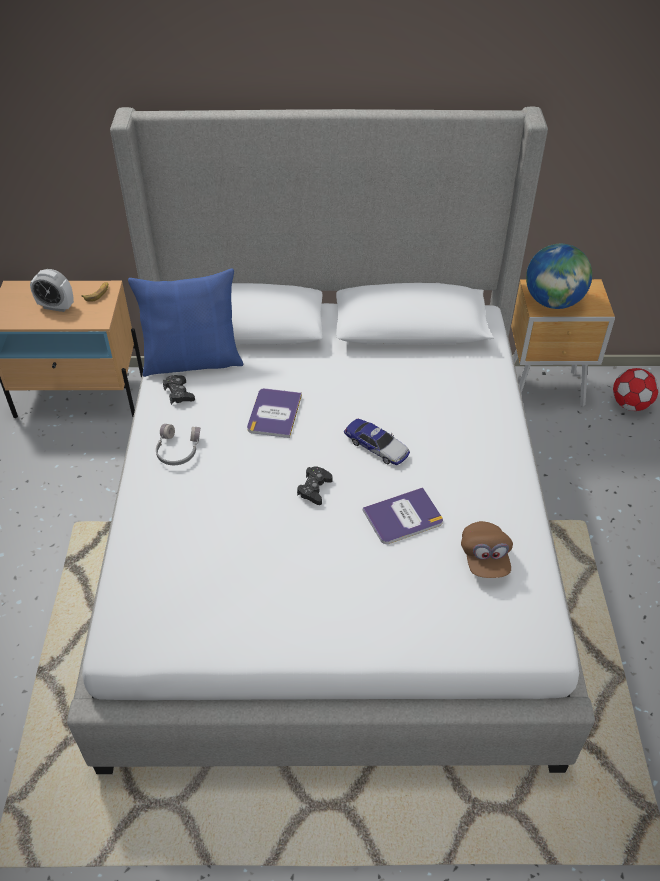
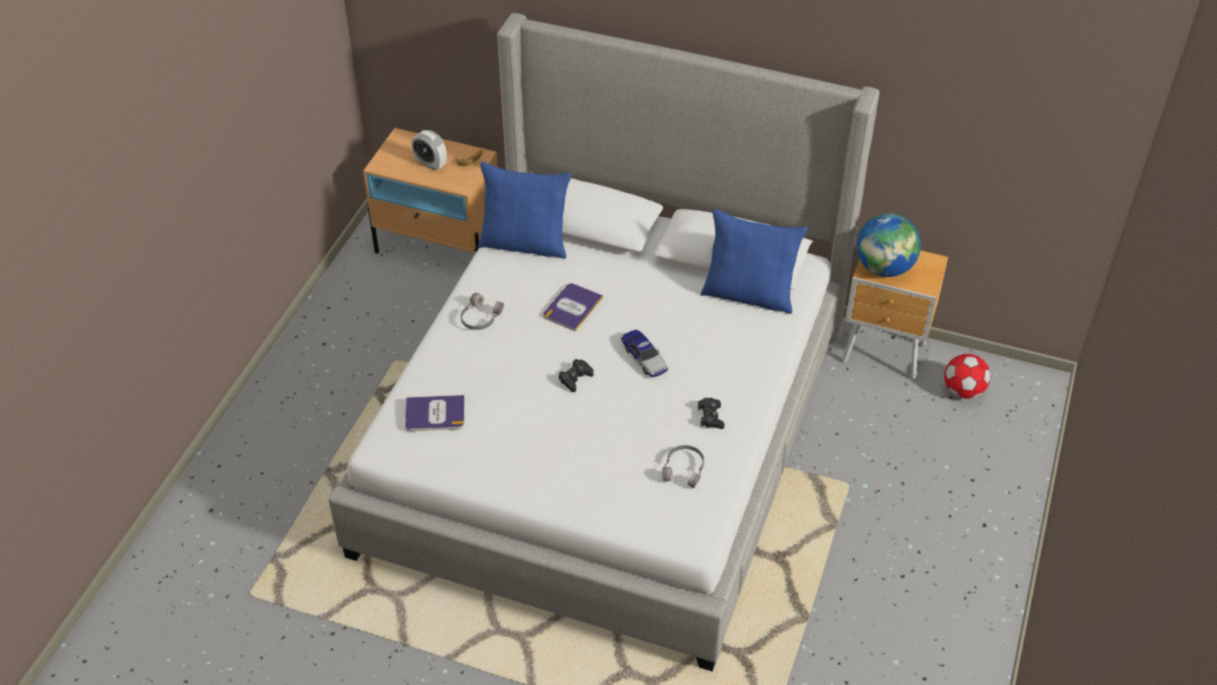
camera: 20 degrees right, 0 degrees up
(179, 393) = (501, 269): black game controller -> black game controller (710, 417)
(403, 517) = (636, 420): book -> book (435, 414)
(446, 355) = (749, 294): none -> blue pillow
(484, 558) = (684, 469): brown cap -> grey headphones

